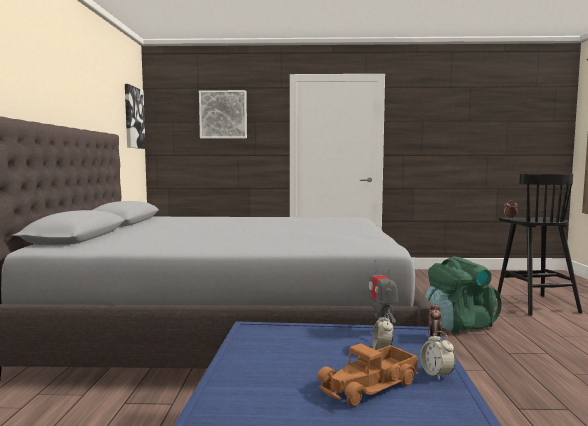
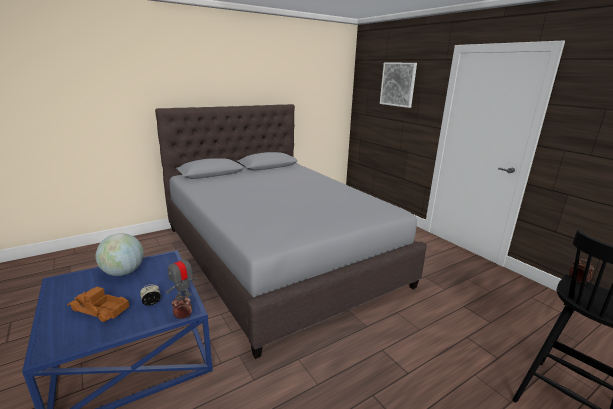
camera: 55 degrees right, 15 degrees up
(133, 117) = (335, 86): picture -> none
(259, 361) = (123, 272): none -> globe
(436, 374) = (120, 328): alarm clock -> none
(458, 325) = (407, 348): green backpack -> none

